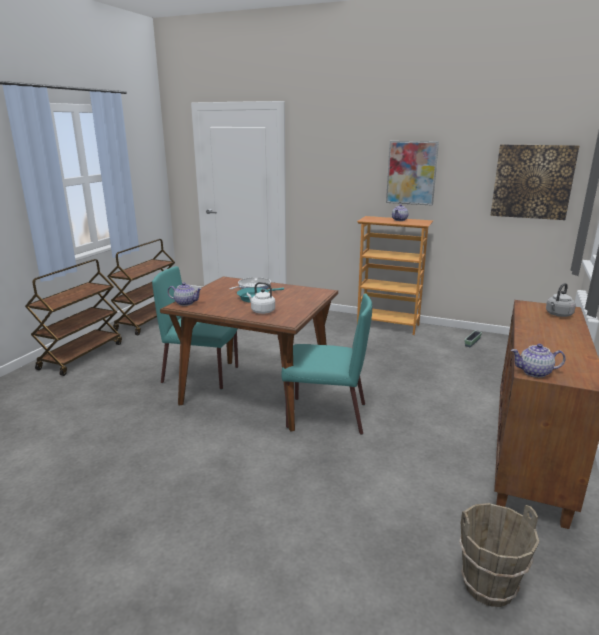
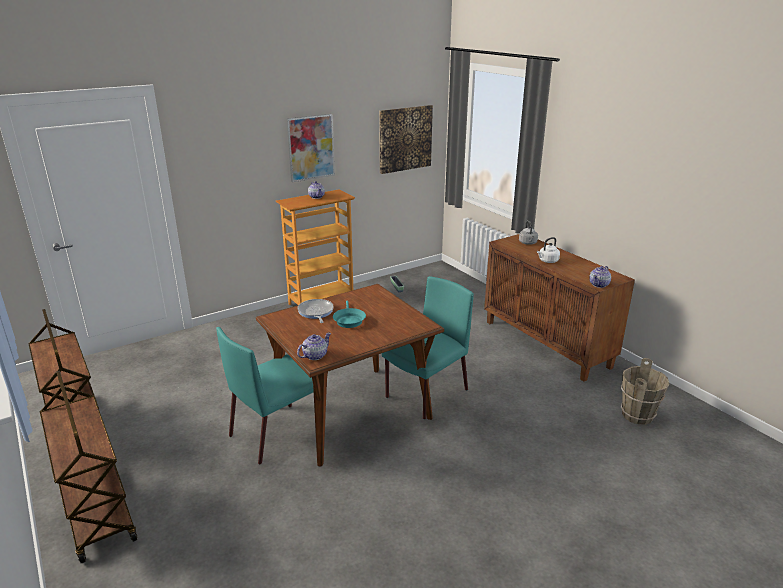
camera: 55 degrees left, 5 degrees up
(261, 311) = (387, 328): white kettle -> white kettle (547, 261)

